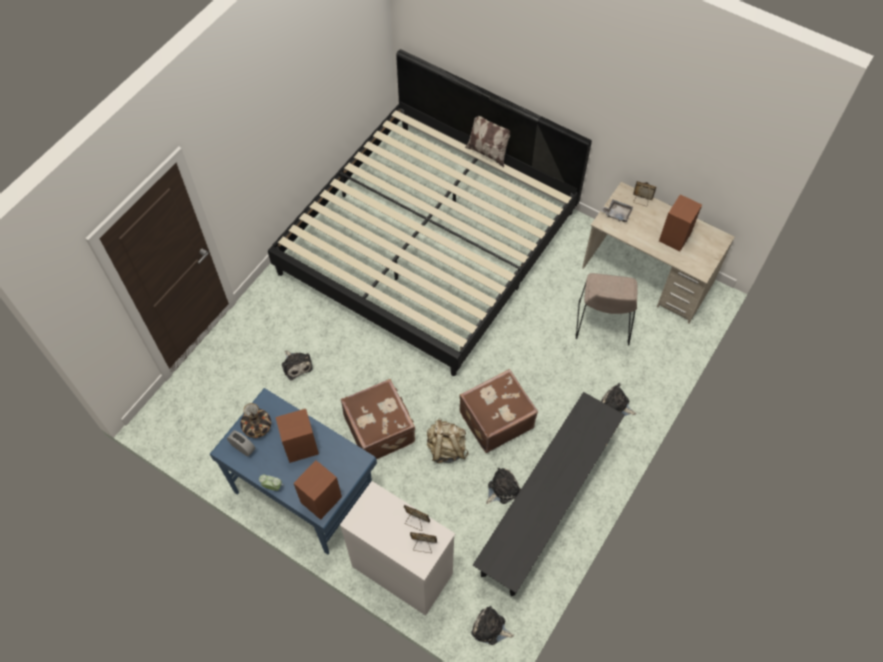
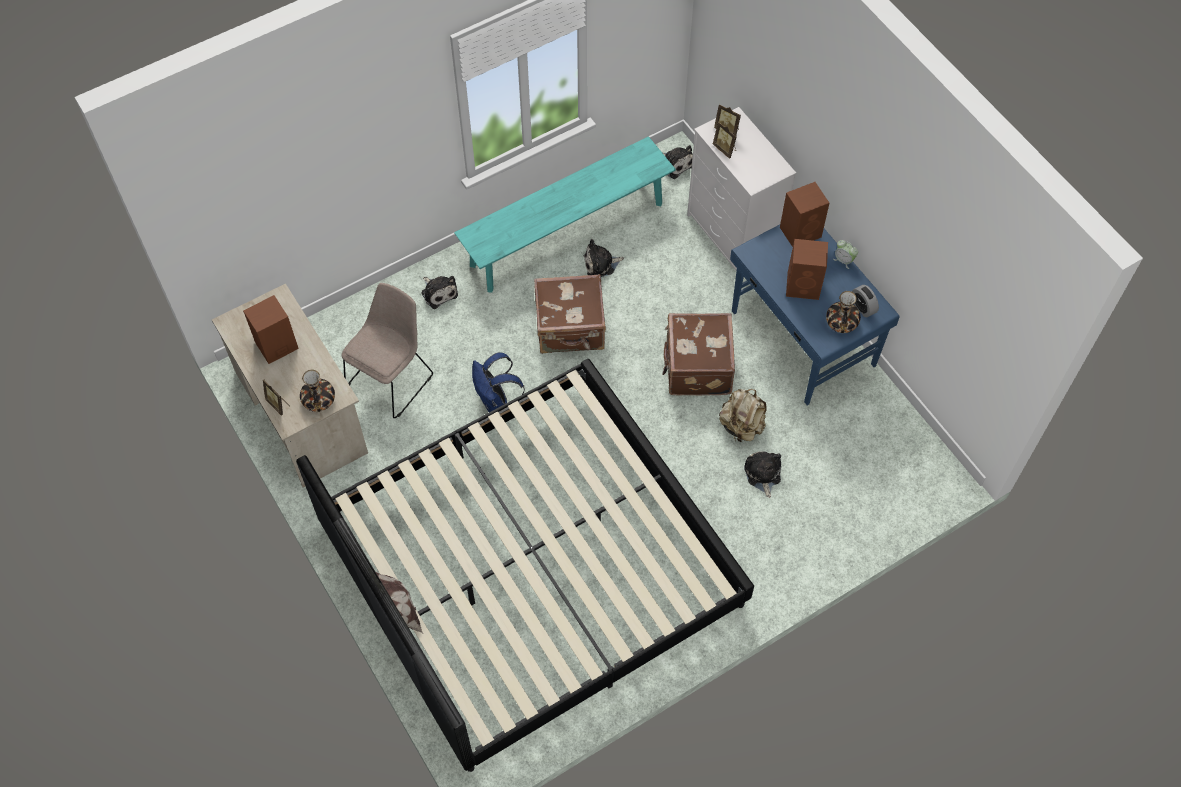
camera: 155 degrees left, 0 degrees up
(446, 448) = (636, 321): beige backpack -> beige backpack (741, 426)
(518, 339) = (496, 401): none -> blue backpack
(546, 505) = (567, 234): black bench -> turquoise bench
(617, 213) = (318, 400): grey tray -> vase

